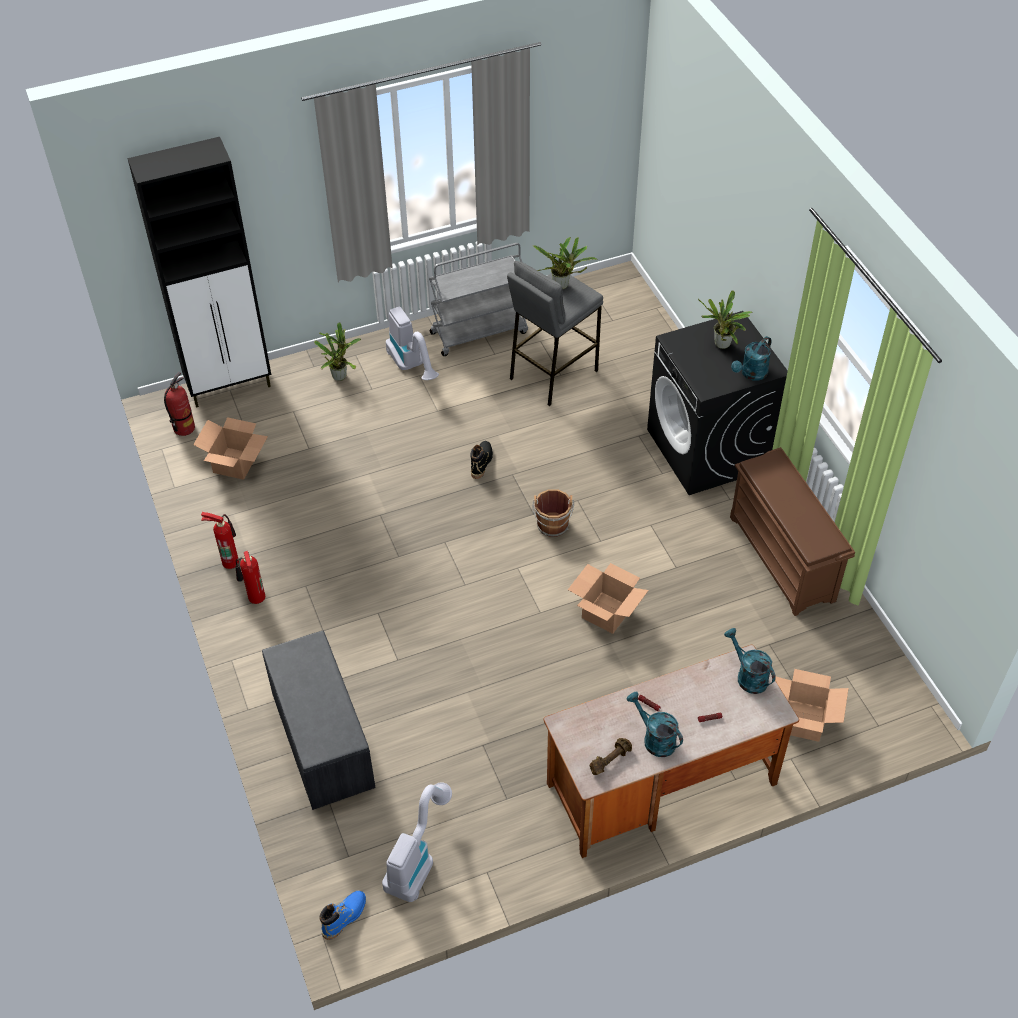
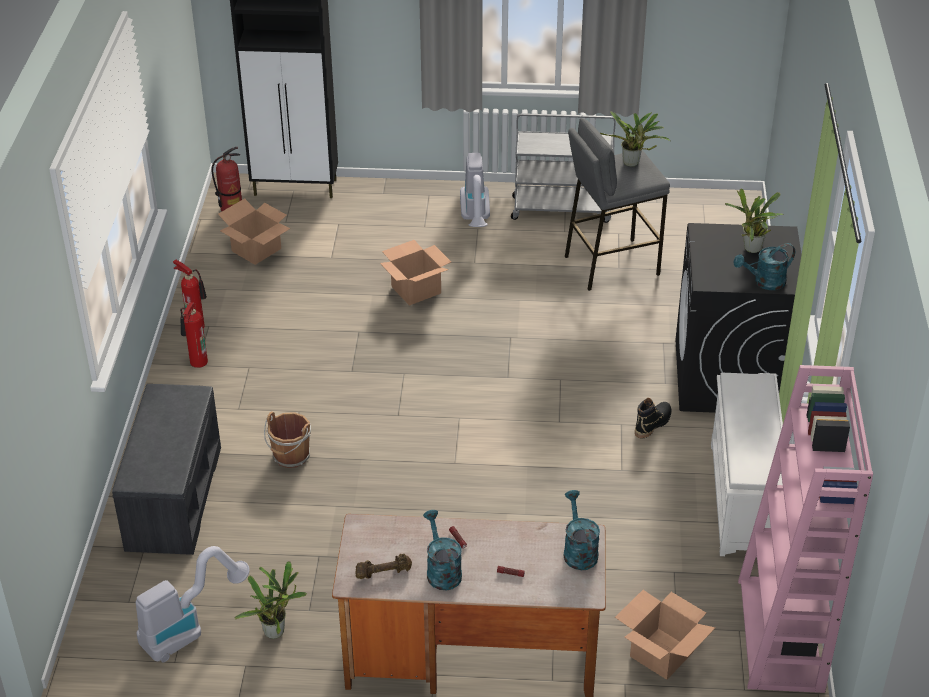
camera: 25 degrees right, 10 degrees down
(340, 375) = (403, 207): potted plant -> potted plant (277, 630)
(344, 917) = (89, 651): blue boot -> none
(481, 462) = (487, 318): black boot -> black boot (653, 423)
(553, 526) = (519, 394): brown bucket -> brown bucket (291, 457)
(607, 613) = (521, 486): cardboard box -> cardboard box (415, 290)
(783, 559) = (743, 500): brown shoe rack -> white shoe rack
(878, 668) = (781, 636): none -> pink bookcase

